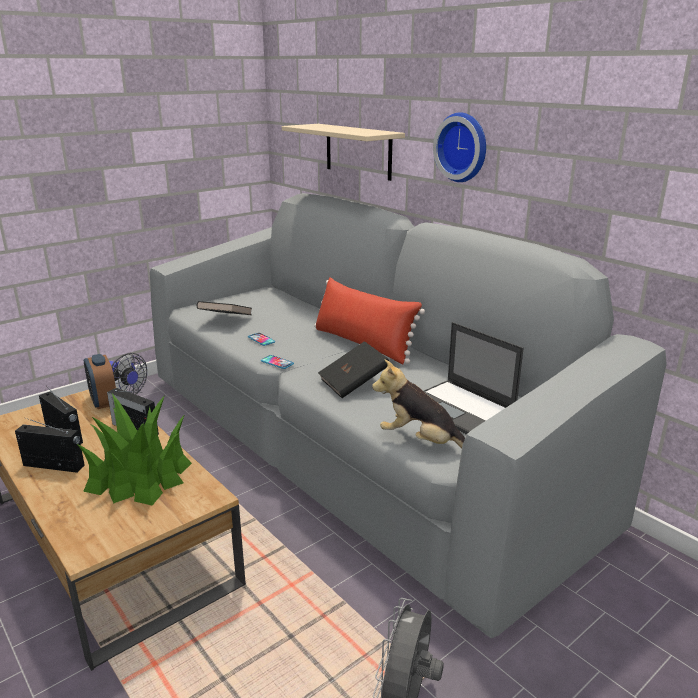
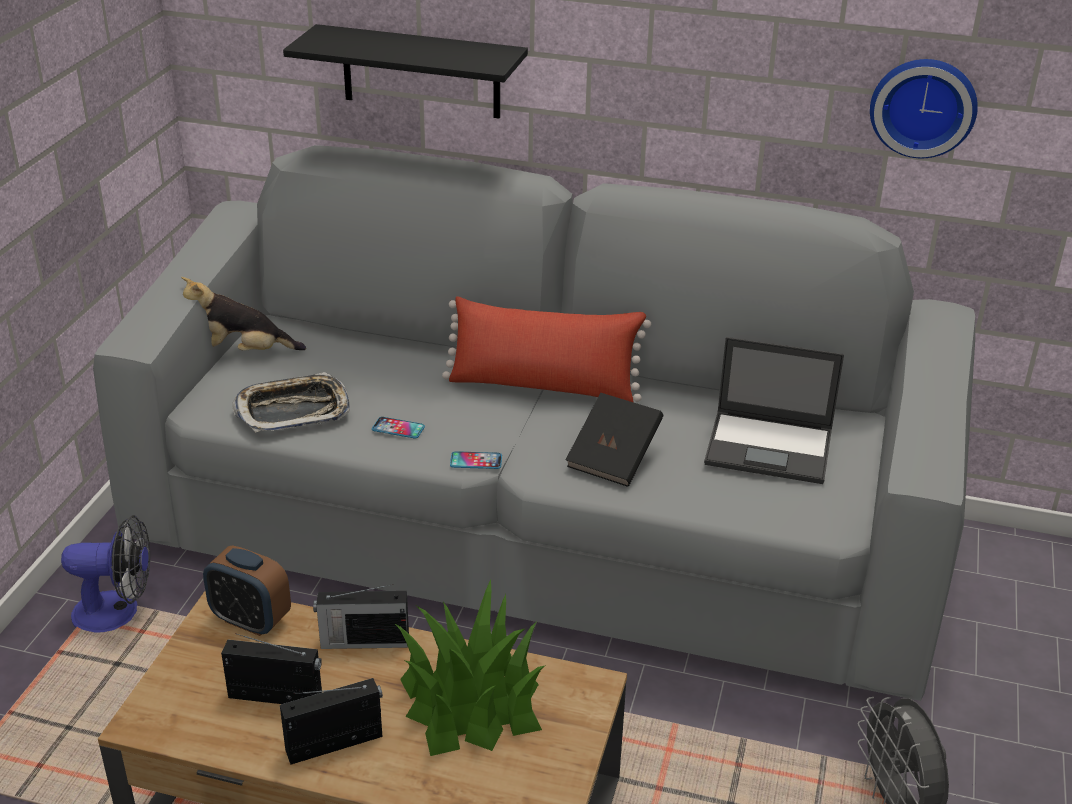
camera: 35 degrees left, 10 degrees up
(226, 320) = (293, 410): black book -> tray
(358, 151) = (421, 72): beige shelf -> black shelf
(421, 442) = (784, 512): plush toy -> plush toy (242, 354)
(463, 147) = (647, 72): wall clock -> wall clock (923, 106)

